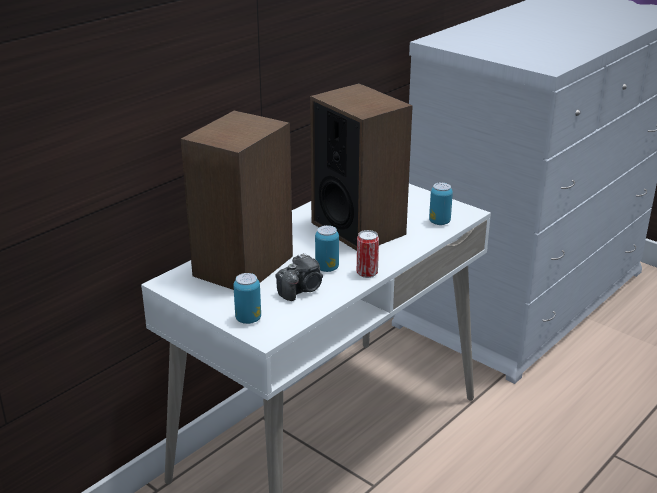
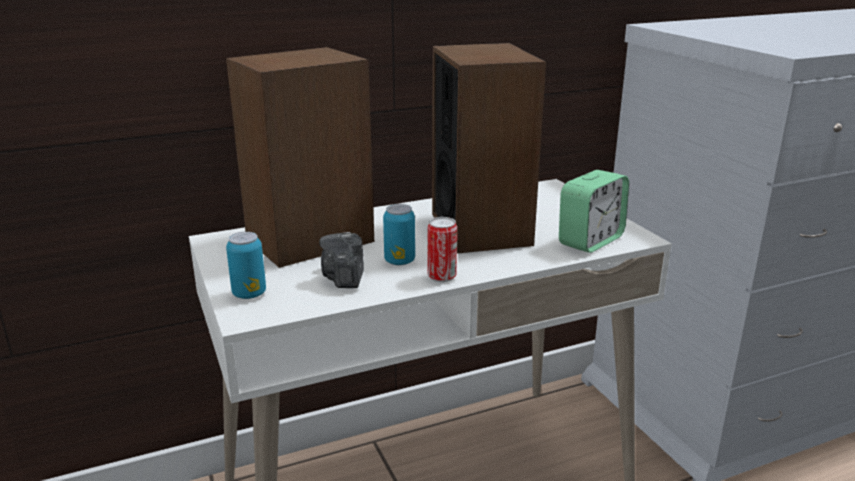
camera: 25 degrees right, 5 degrees down
(302, 290) = (345, 277): camera -> camera turned 105 degrees clockwise
(439, 222) = (590, 241): can -> alarm clock

